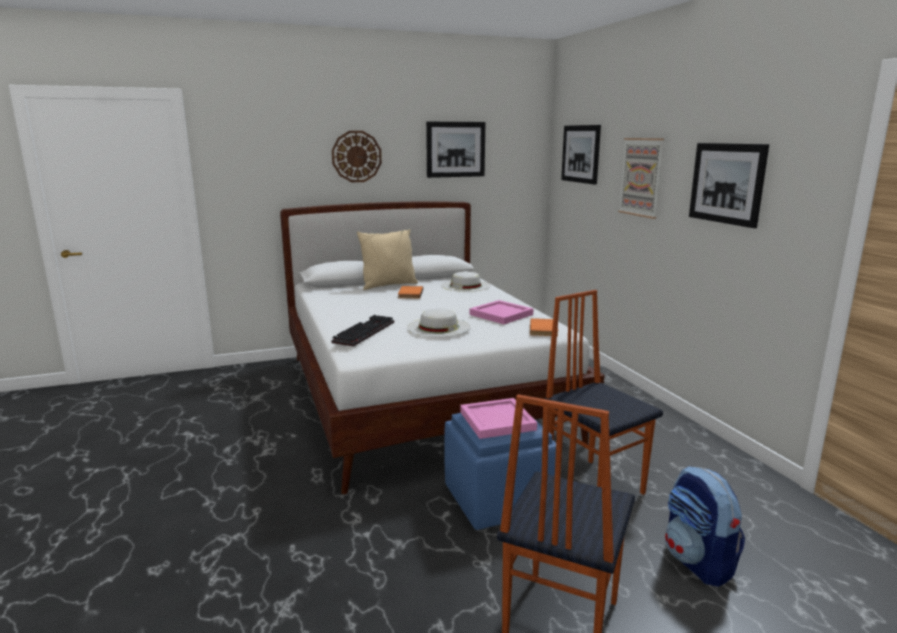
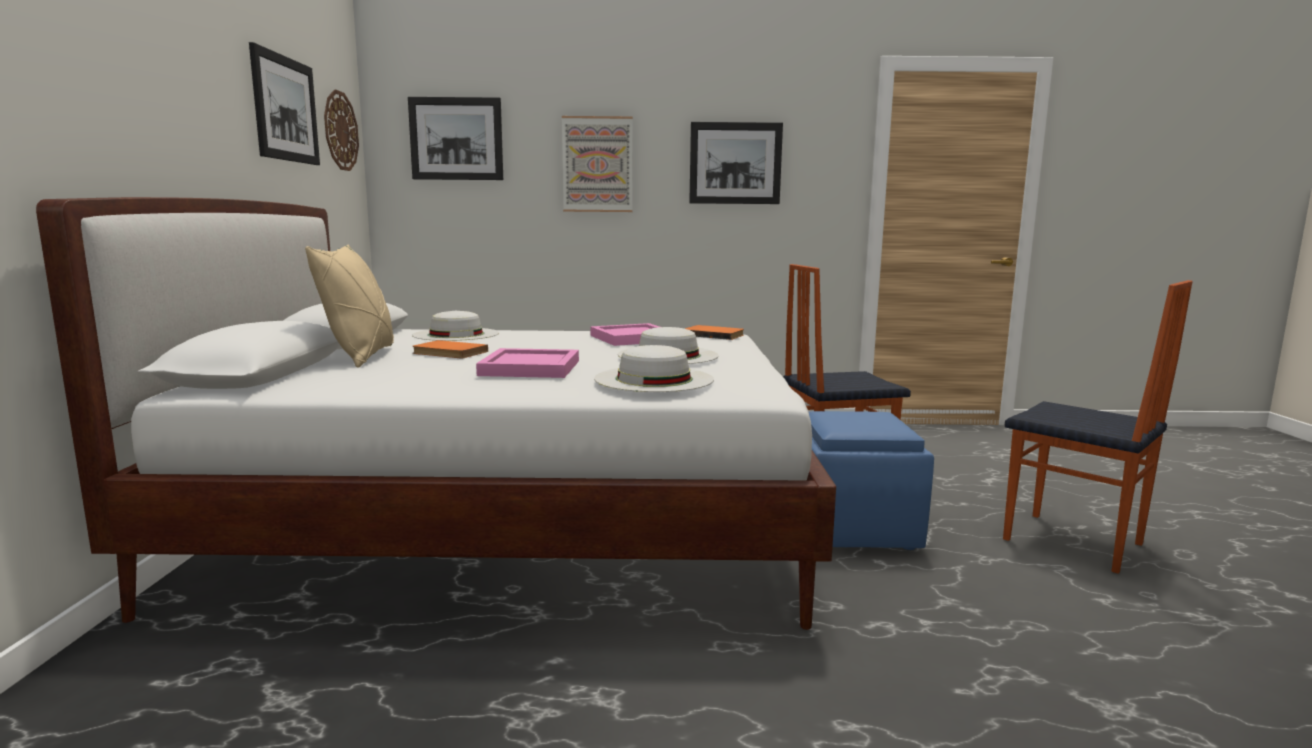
camera: 70 degrees left, 5 degrees down
(356, 156) = (161, 86): wall clock -> wall clock (340, 131)
(363, 332) = (654, 379): keyboard -> white hat
(498, 421) = (866, 419): pink tray -> pink tray (532, 367)
(698, 562) = (969, 476): backpack -> none

